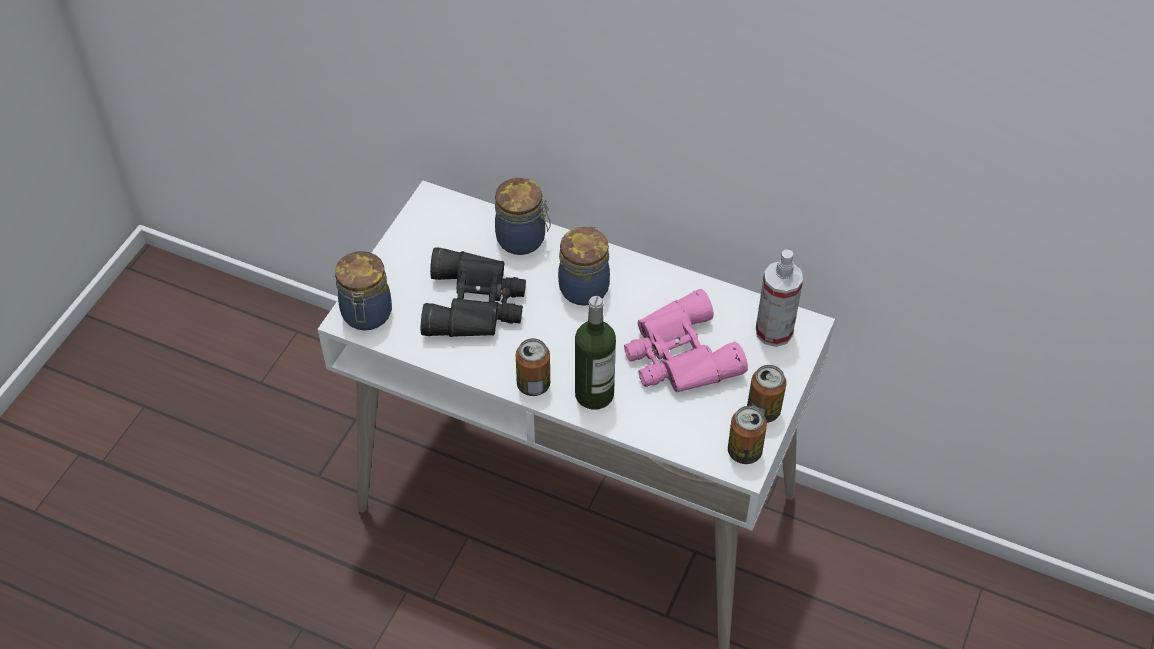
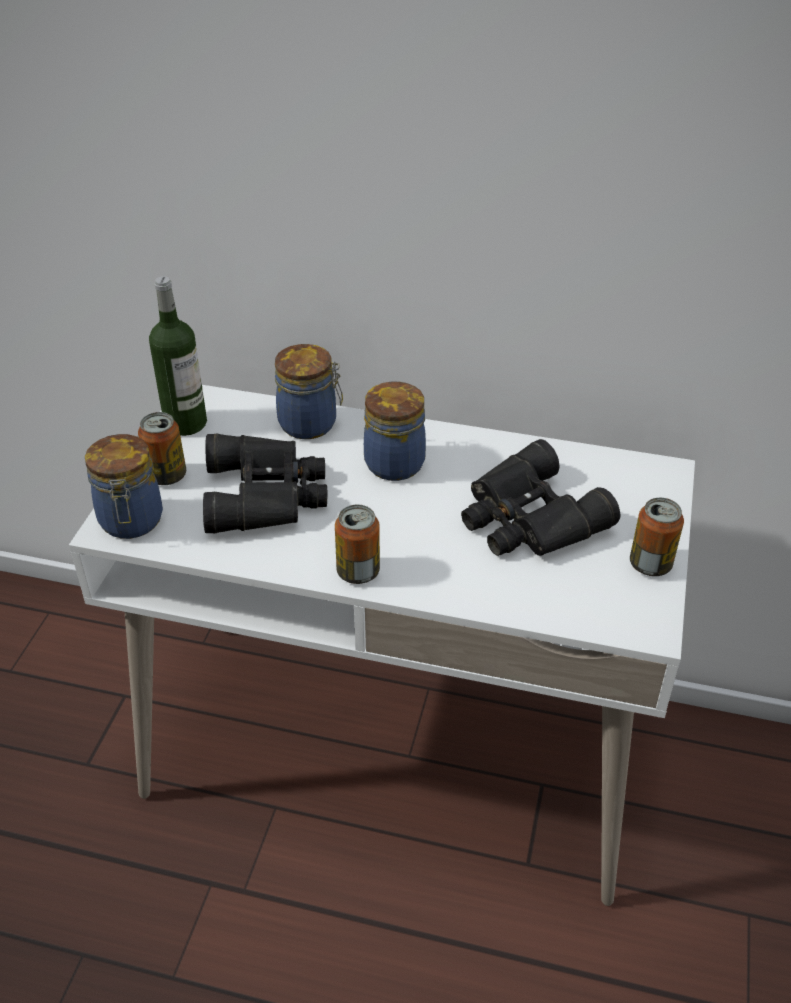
camera: 10 degrees left, 10 degrees down
(594, 394) = (437, 573): bottle -> bottle (185, 423)
(678, 356) = (528, 519): pink binoculars -> black binoculars
(744, 452) = (644, 613): can -> can (167, 476)
(774, 332) = (631, 481): spray bottle -> none

